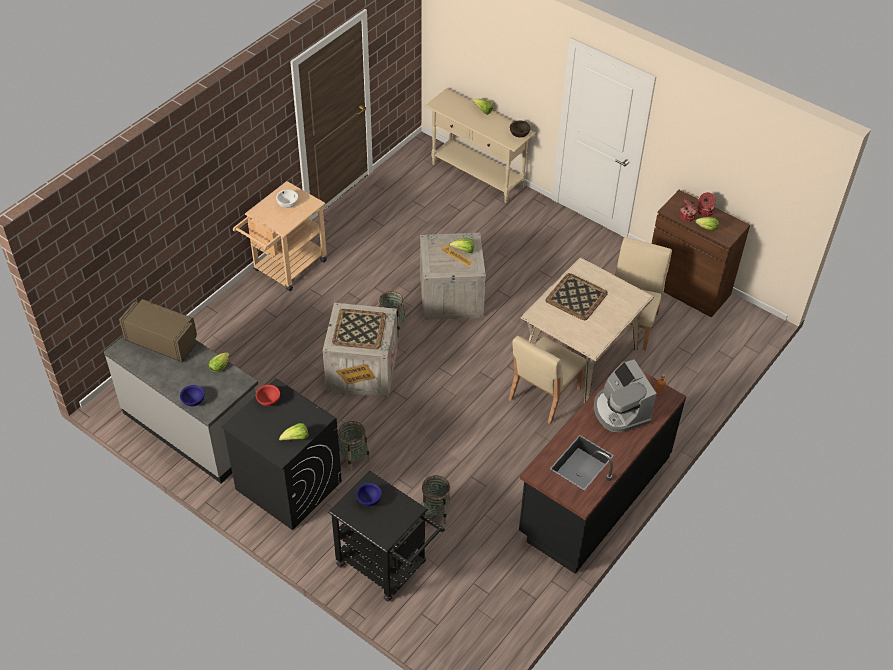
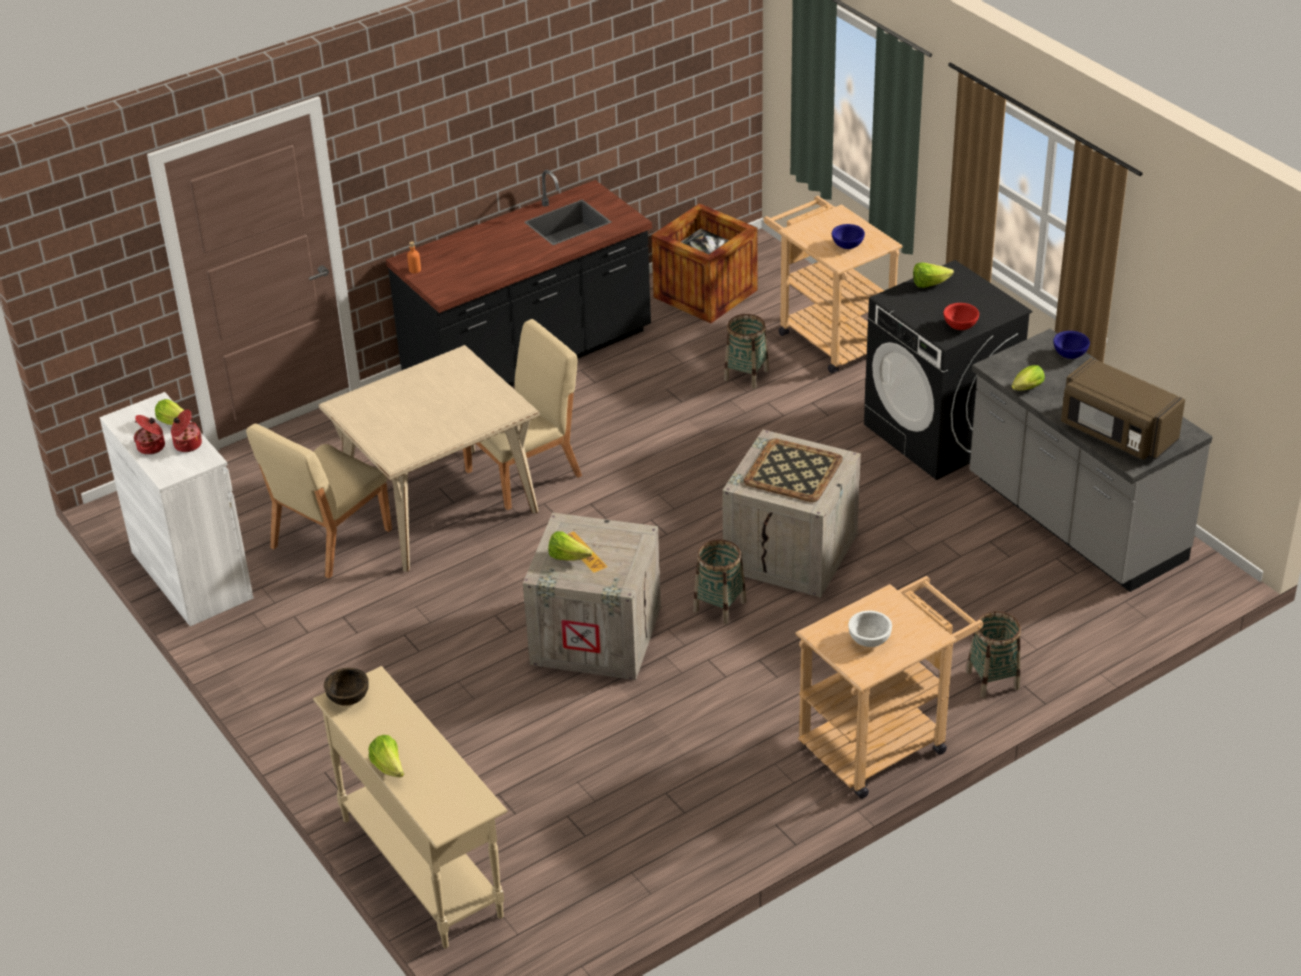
camera: 160 degrees left, 10 degrees down
(353, 457) = (838, 447): basket -> basket (992, 680)
(387, 567) = (828, 336): black cart -> beige cart
(496, 595) = (705, 294): none -> crate
(577, 297) = (436, 420): tray -> none
(620, 411) = (483, 258): coffee machine -> none
(687, 288) = (191, 575): brown cabinet -> white cabinet

